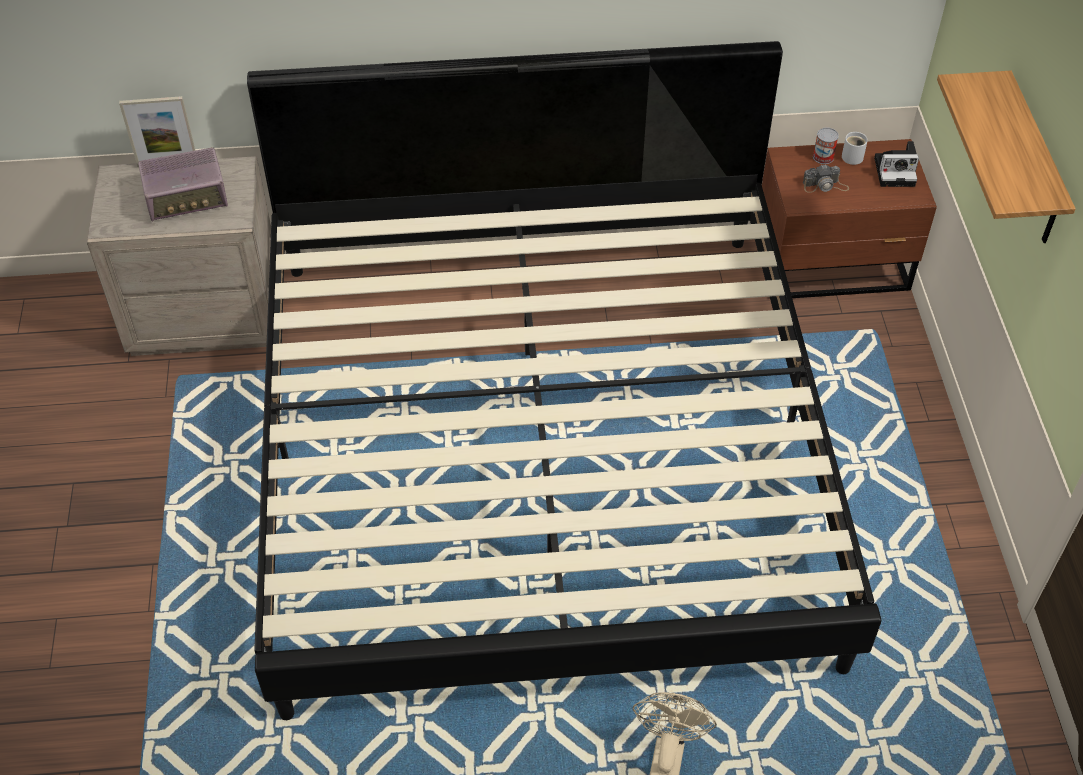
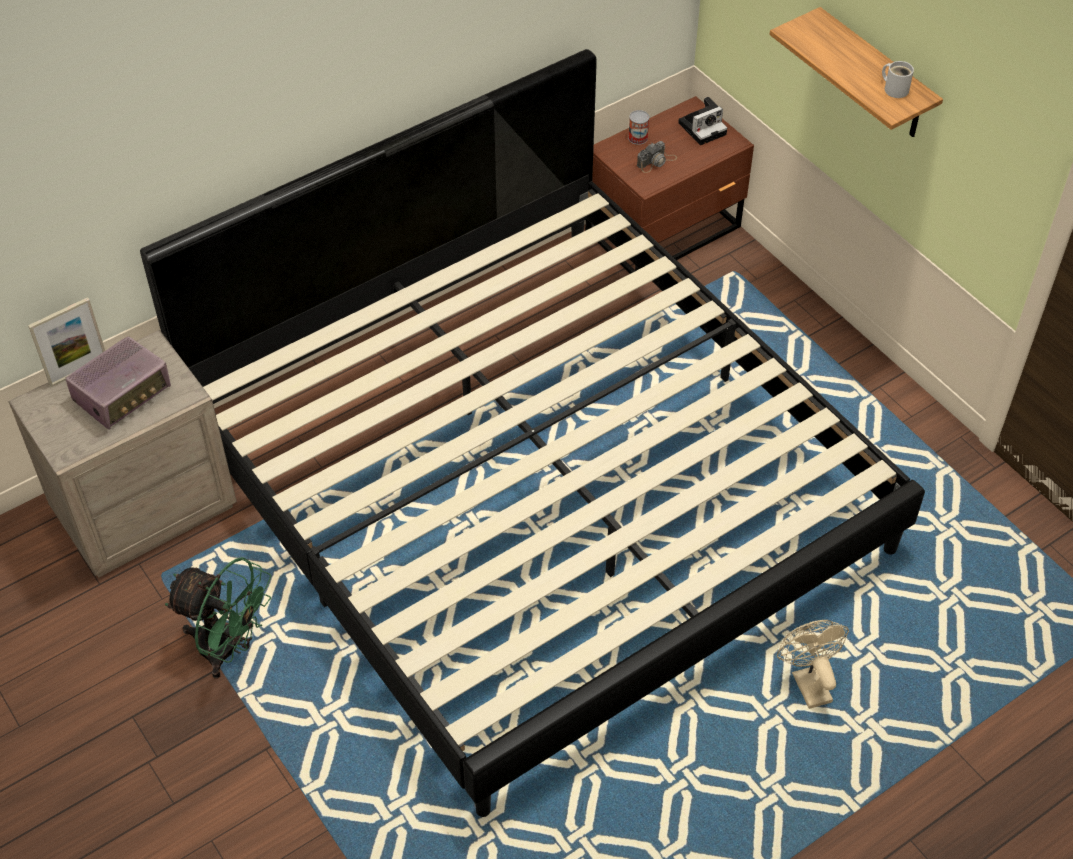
camera: 30 degrees left, 0 degrees up
(186, 464) = (229, 649): none -> green fan
(852, 155) = (660, 128): white mug -> white mug (895, 88)

